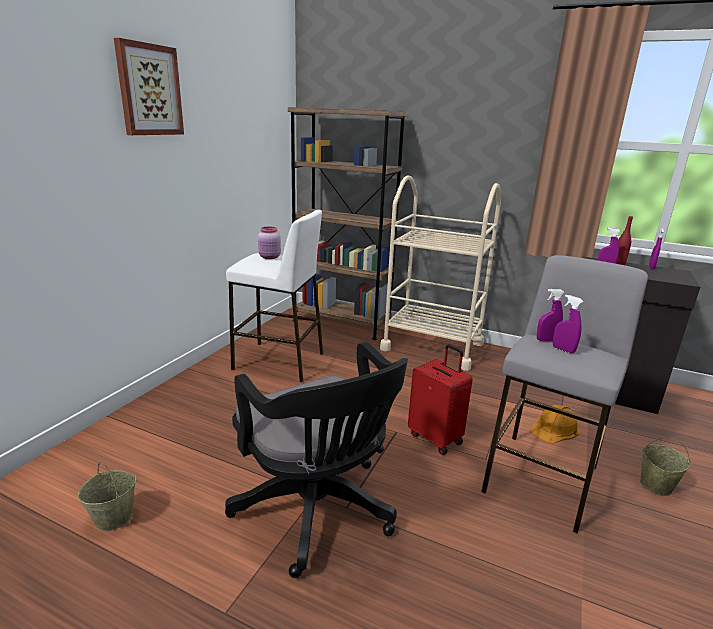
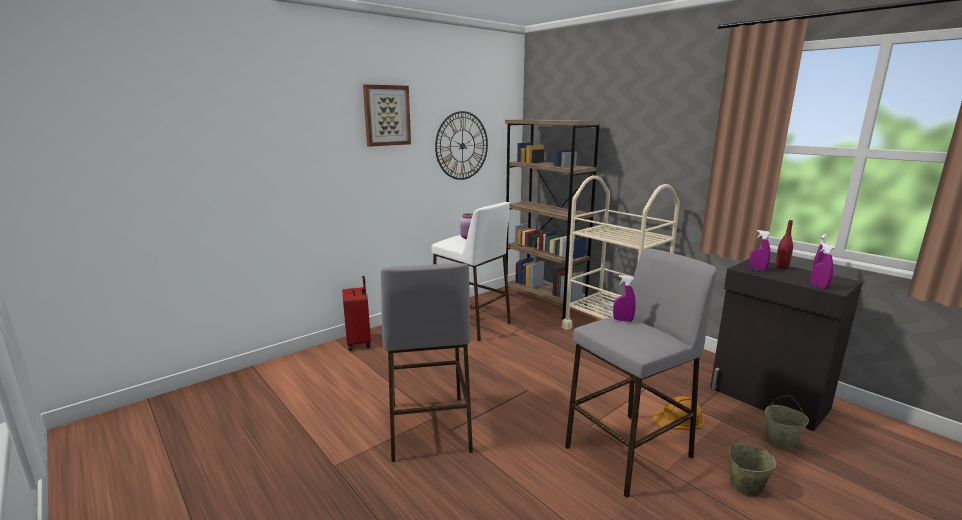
camera: 25 degrees right, 5 degrees down
(115, 518) = (306, 398): beige bucket -> beige bucket (781, 442)
(239, 139) = (462, 146): none -> wall clock
(318, 512) = (429, 427): black office chair -> grey stool
(436, 438) = (557, 401): red suitcase -> red suitcase (359, 342)
(563, 350) = (627, 329): purple spray bottle -> purple spray bottle (819, 286)

